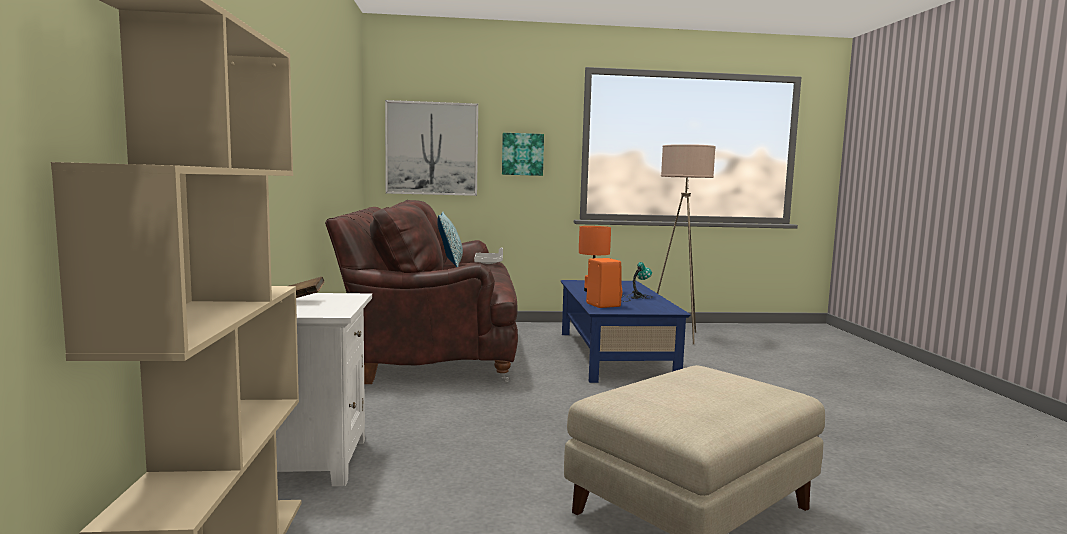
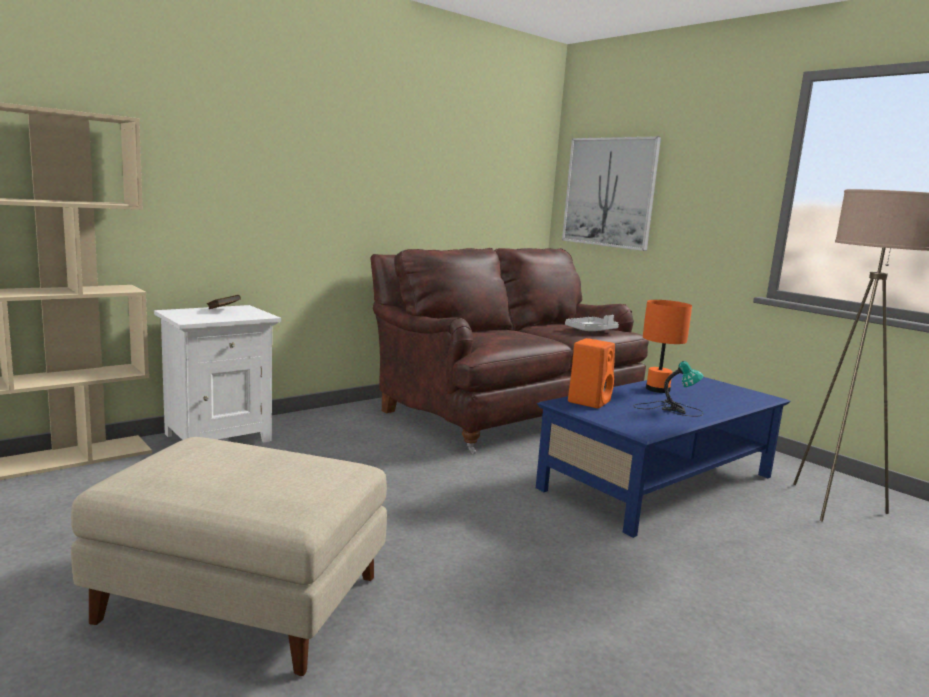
camera: 55 degrees right, 5 degrees up
(450, 265) = (557, 324): pillow -> none
(522, 154) = (703, 201): picture -> none

